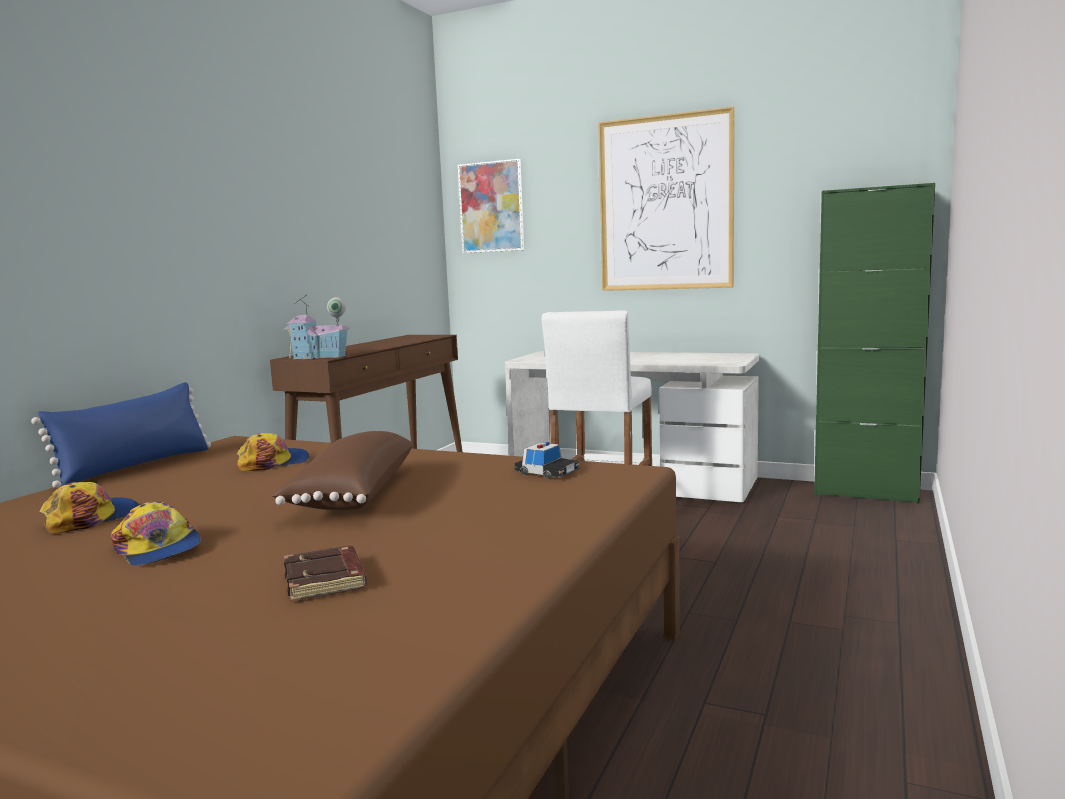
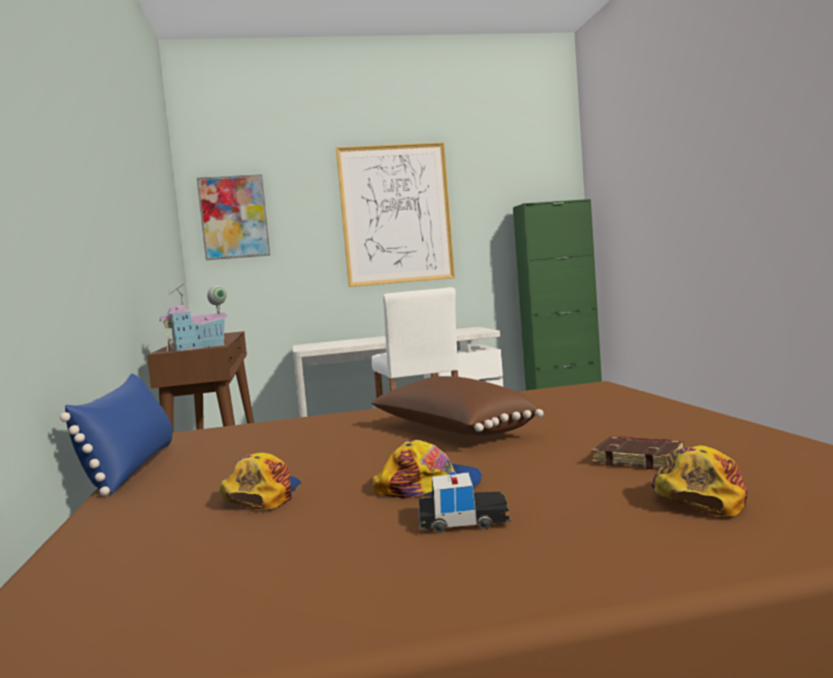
camera: 35 degrees left, 5 degrees down
(273, 462) = (289, 435): cap -> cap (699, 496)
(547, 472) = (545, 396): toy car -> toy car (463, 520)

